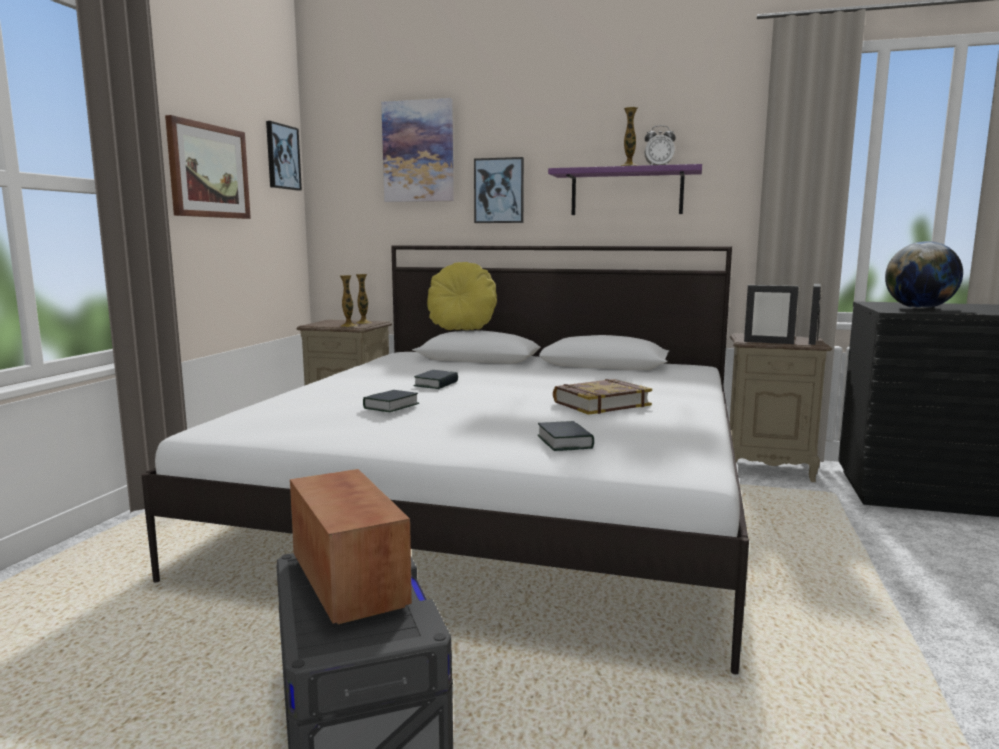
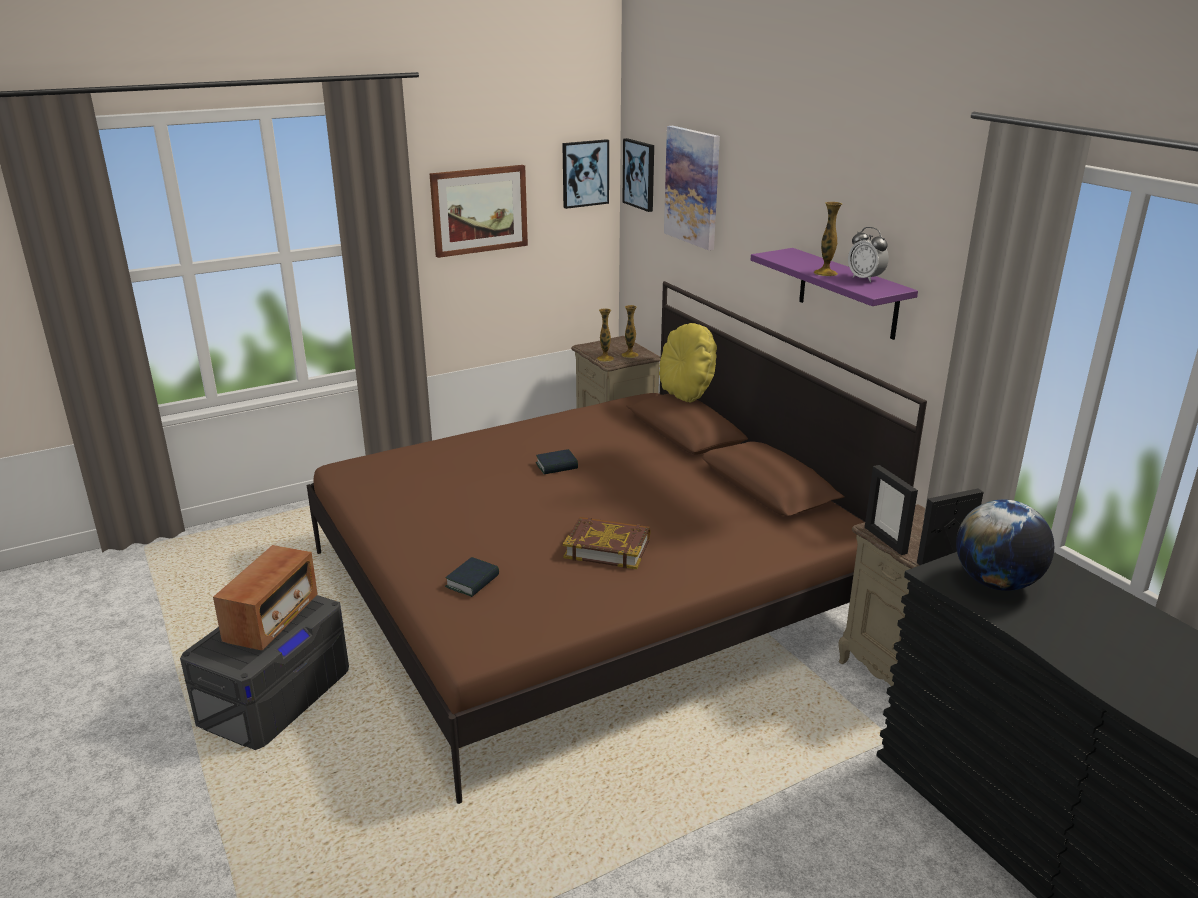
camera: 45 degrees right, 15 degrees up
(391, 406) = (462, 487): book -> none
(499, 191) = (747, 251): picture -> picture (640, 174)
(501, 504) = (586, 590): white bed -> brown bed

